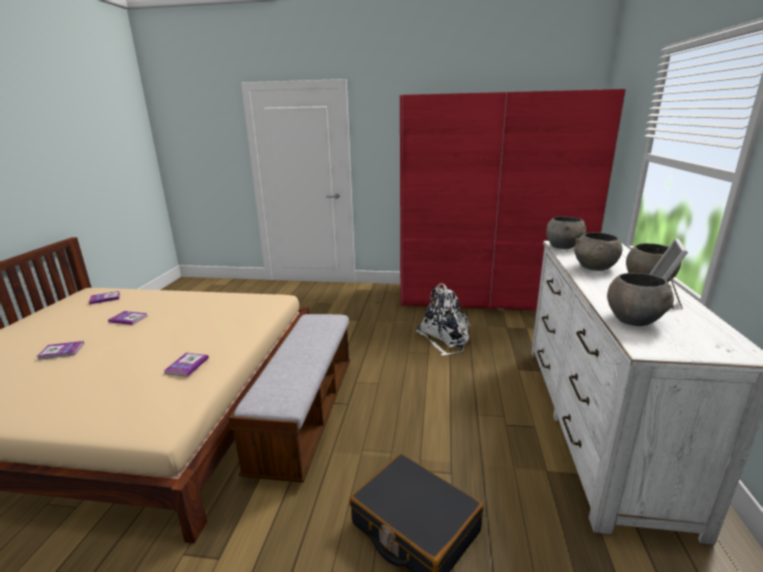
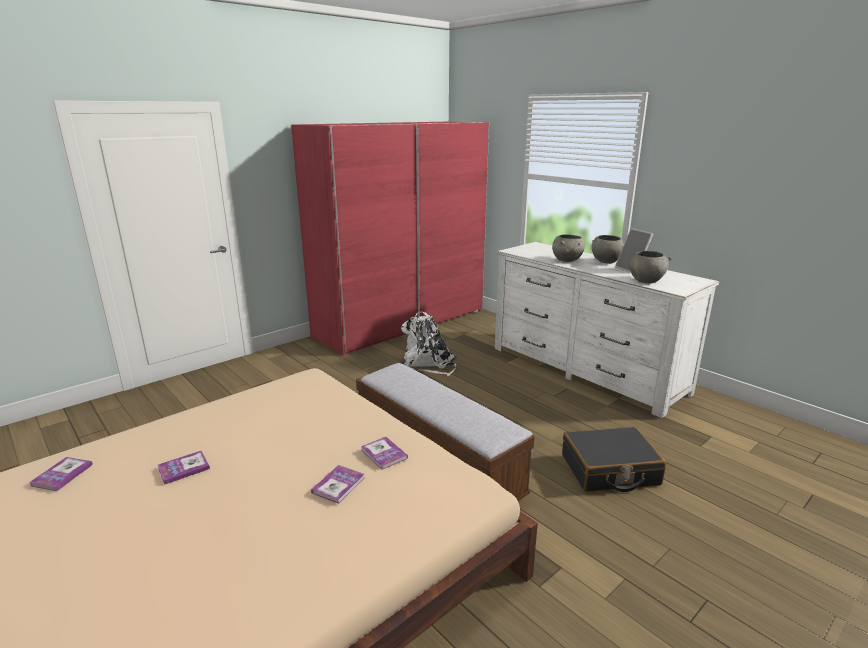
camera: 50 degrees left, 0 degrees up
(61, 351) = (196, 533): book -> book (338, 485)
(563, 247) = (519, 252): grey bowl -> none

